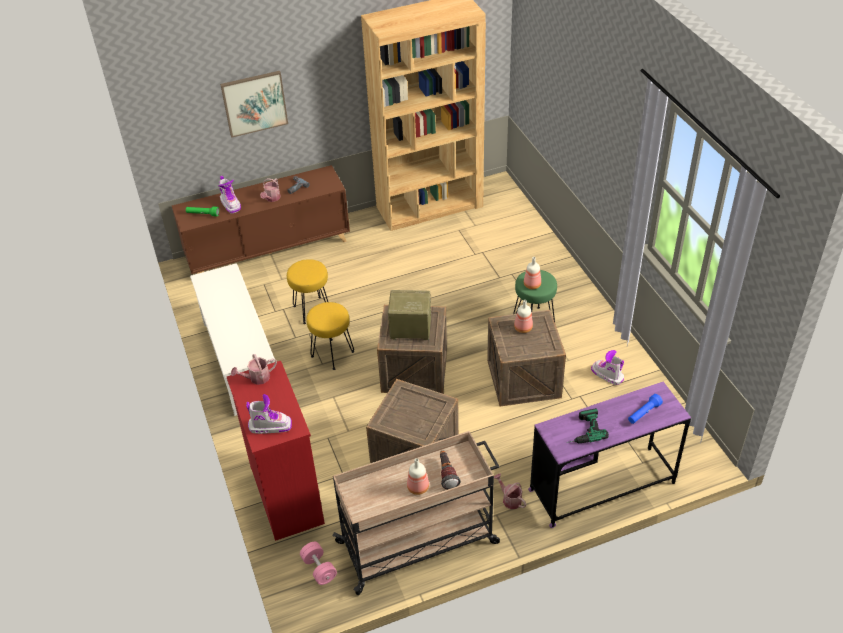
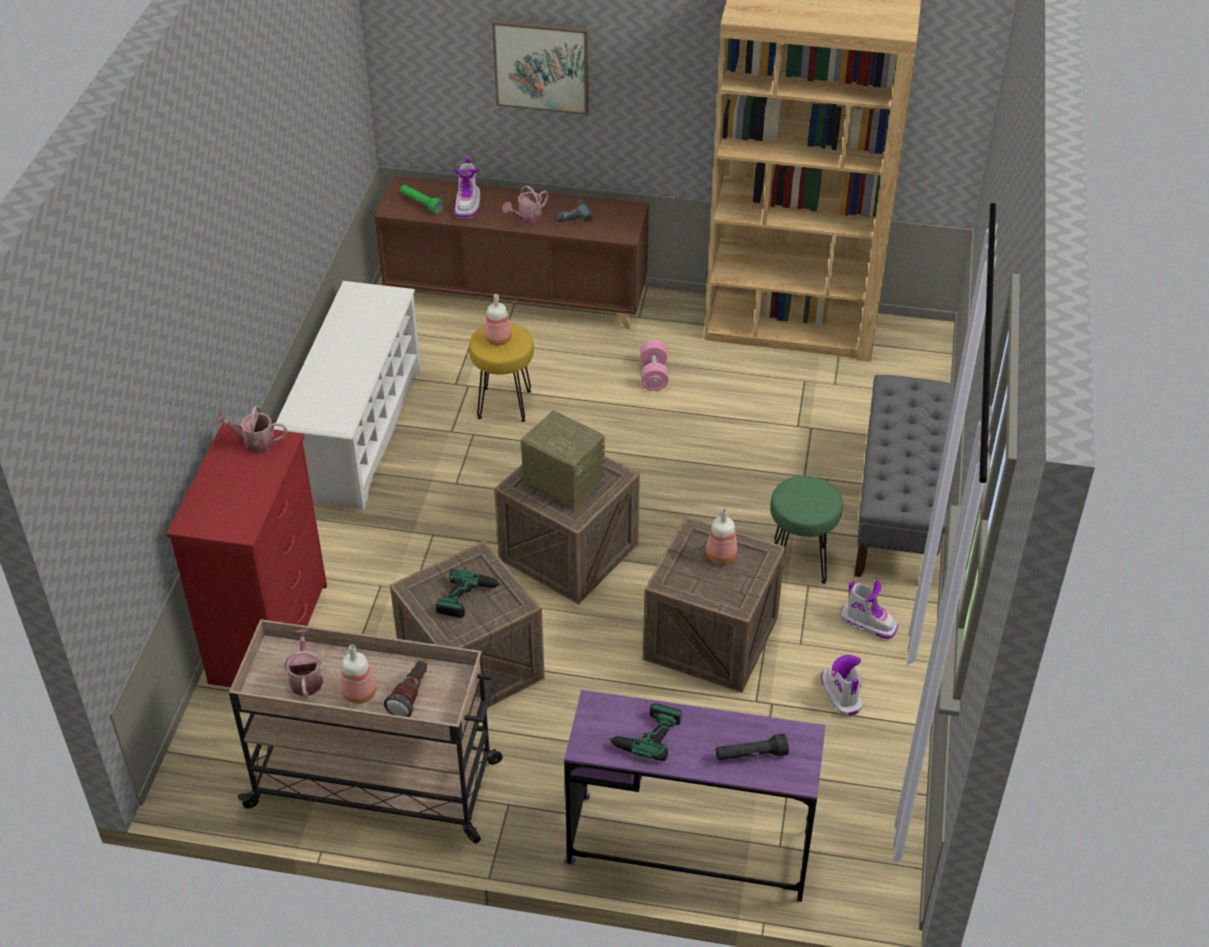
camera: 30 degrees right, 0 degrees up
(270, 426) = (215, 511): boot -> boot (868, 623)
(319, 568) = (229, 748): pink dumbbell -> pink dumbbell (653, 375)
(332, 353) = (480, 476): yellow stool -> none
(418, 411) = (474, 599): none -> power drill
(510, 499) = (545, 794): watering can -> watering can (306, 678)
(532, 285) = (796, 501): bottle -> bottle (498, 340)
(557, 273) = (898, 509): none -> grey bench
(643, 413) = (751, 755): blue flashlight -> black flashlight

